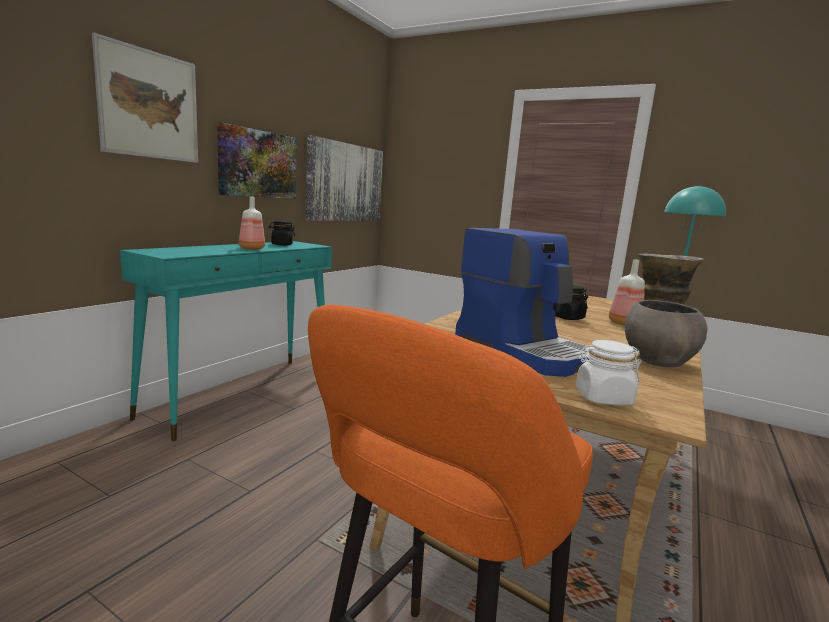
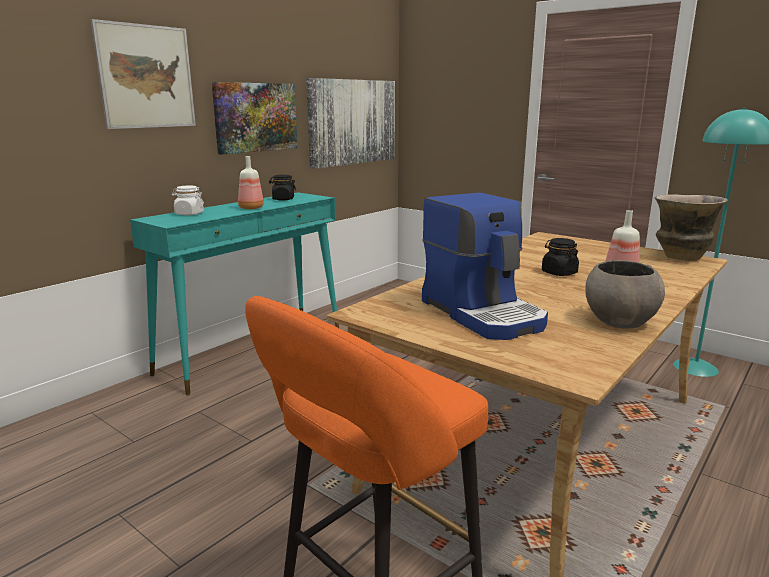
camera: 10 degrees right, 5 degrees up
(603, 398) = (528, 360): white jar -> white jar (189, 214)

